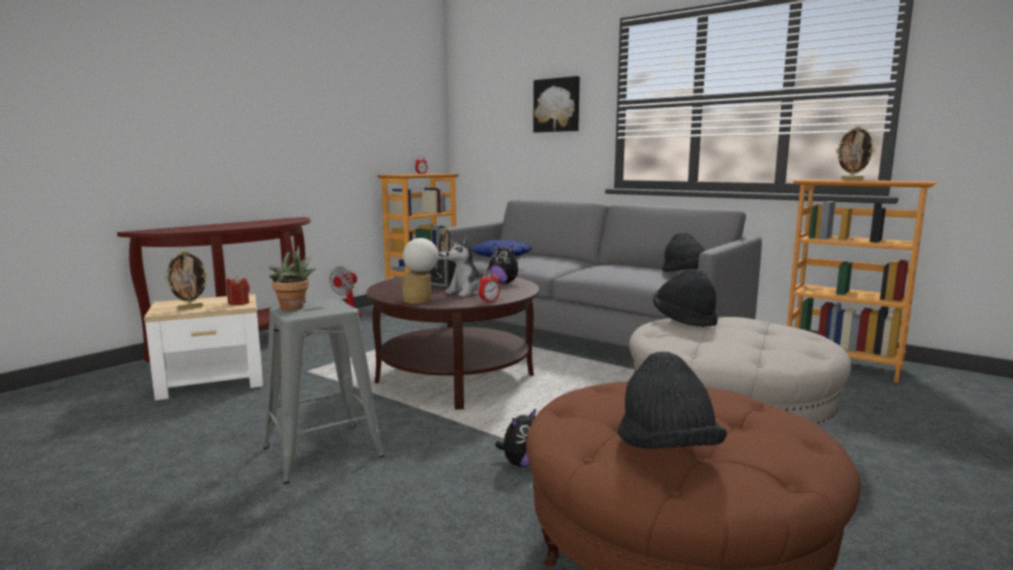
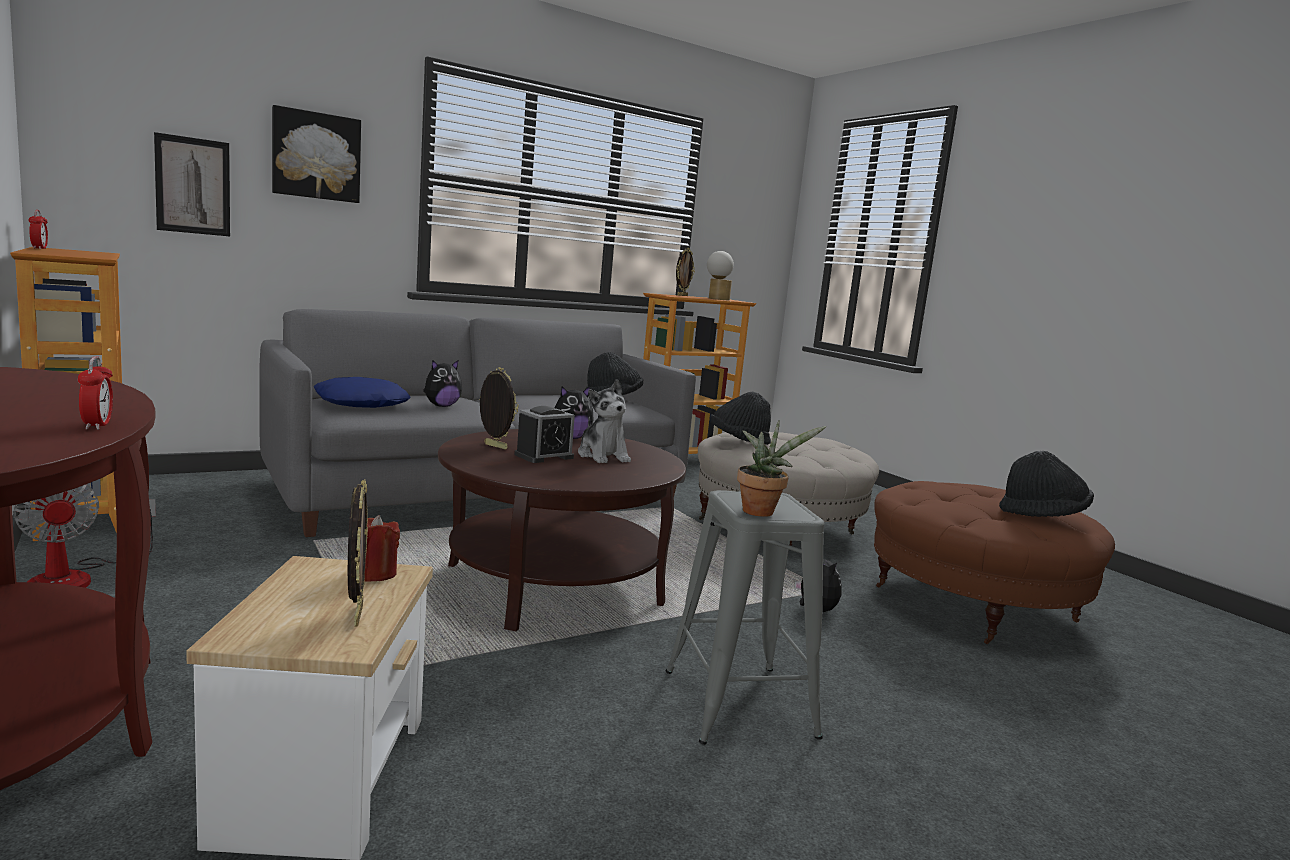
camera: 70 degrees left, 0 degrees up
(421, 299) = (623, 476): table lamp -> table lamp (717, 299)
(489, 301) = (667, 460): alarm clock -> alarm clock (97, 426)
(503, 135) = (193, 186): none -> picture
(534, 262) = (441, 406): none -> plush toy

